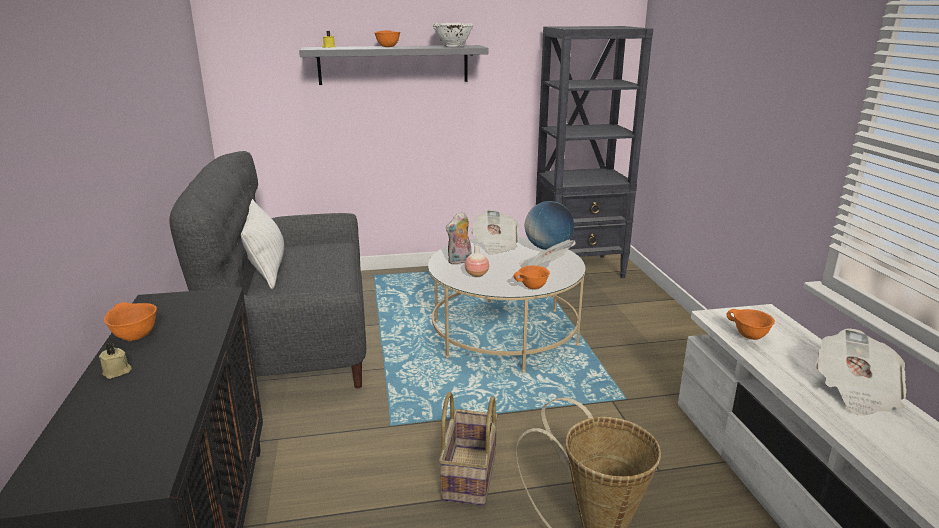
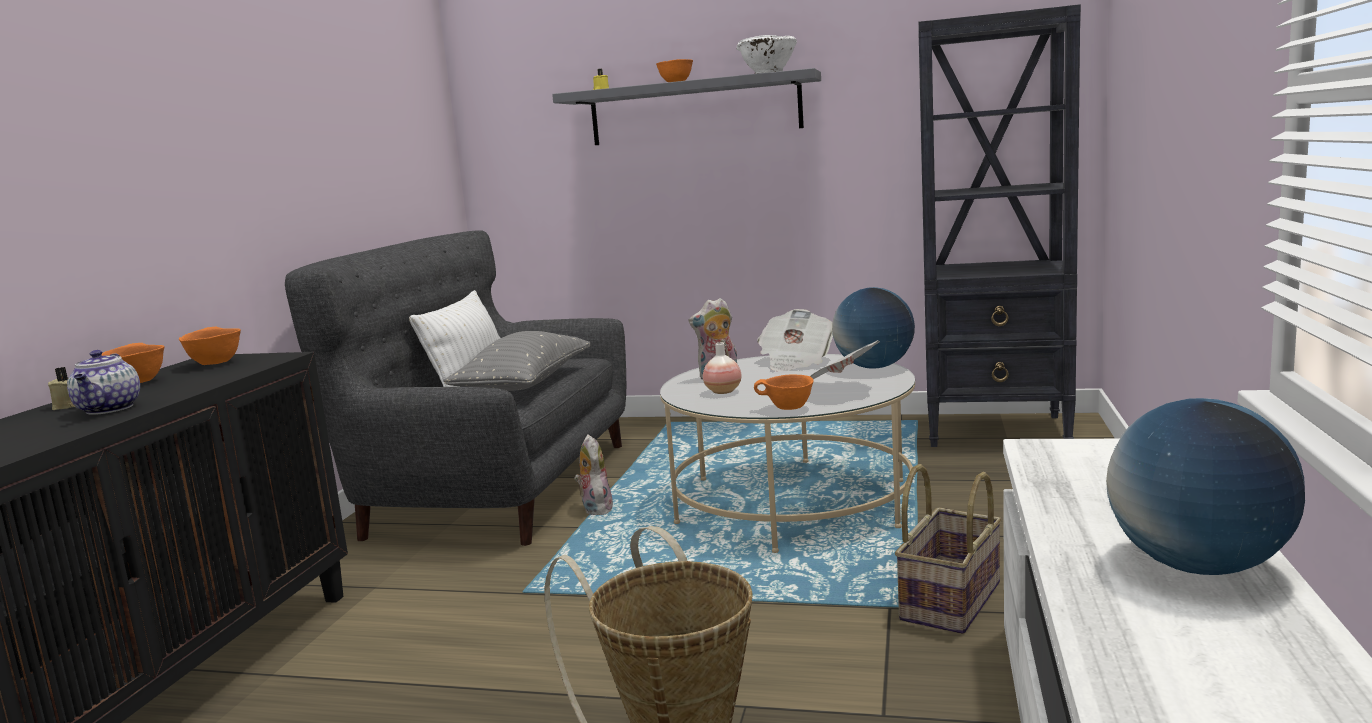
camera: 25 degrees right, 10 degrees down
(168, 373) = (109, 409): none -> teapot
(323, 273) = (524, 385): none -> grey pillow
(383, 353) = (595, 509): none -> plush toy
(468, 474) = (570, 666): basket -> basket (949, 600)
(748, 336) = (1070, 475): orange bowl -> orange bowl (214, 363)
(855, 392) = (1198, 566): newspaper -> globe

